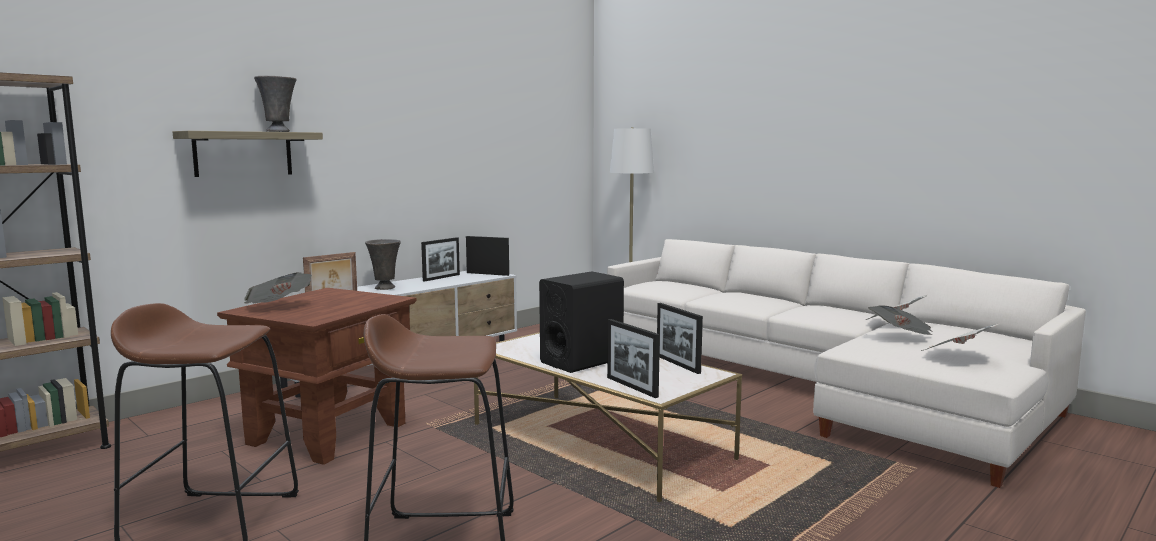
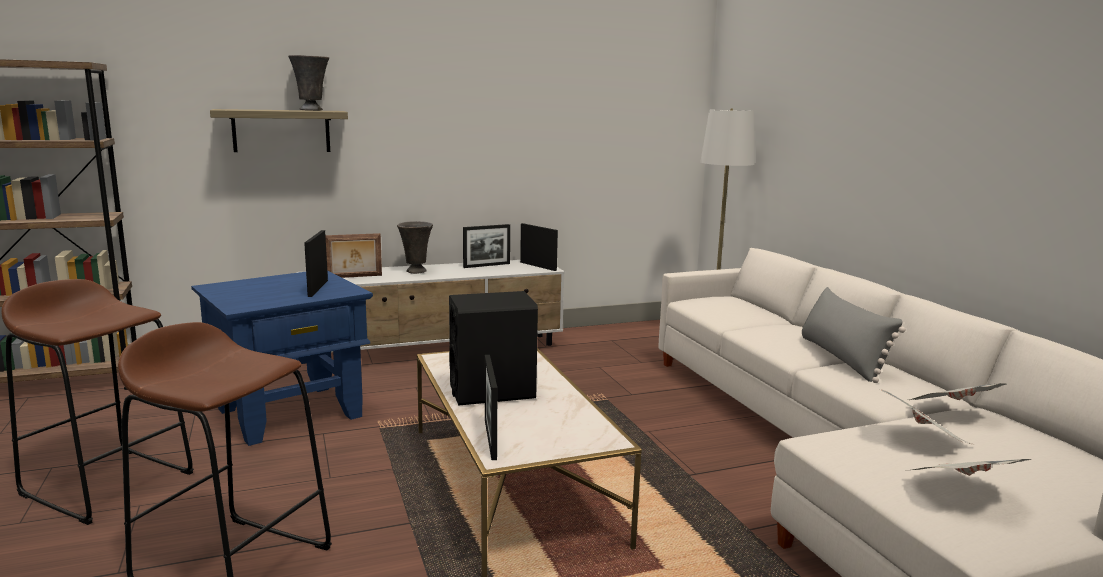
camera: 25 degrees right, 5 degrees up
(279, 307) = (244, 287): newspaper -> none
(329, 433) = (290, 413): brown side table -> blue side table
(677, 364) = (586, 418): picture frame -> picture frame (318, 288)
(791, 305) = (841, 358): none -> grey pillow

